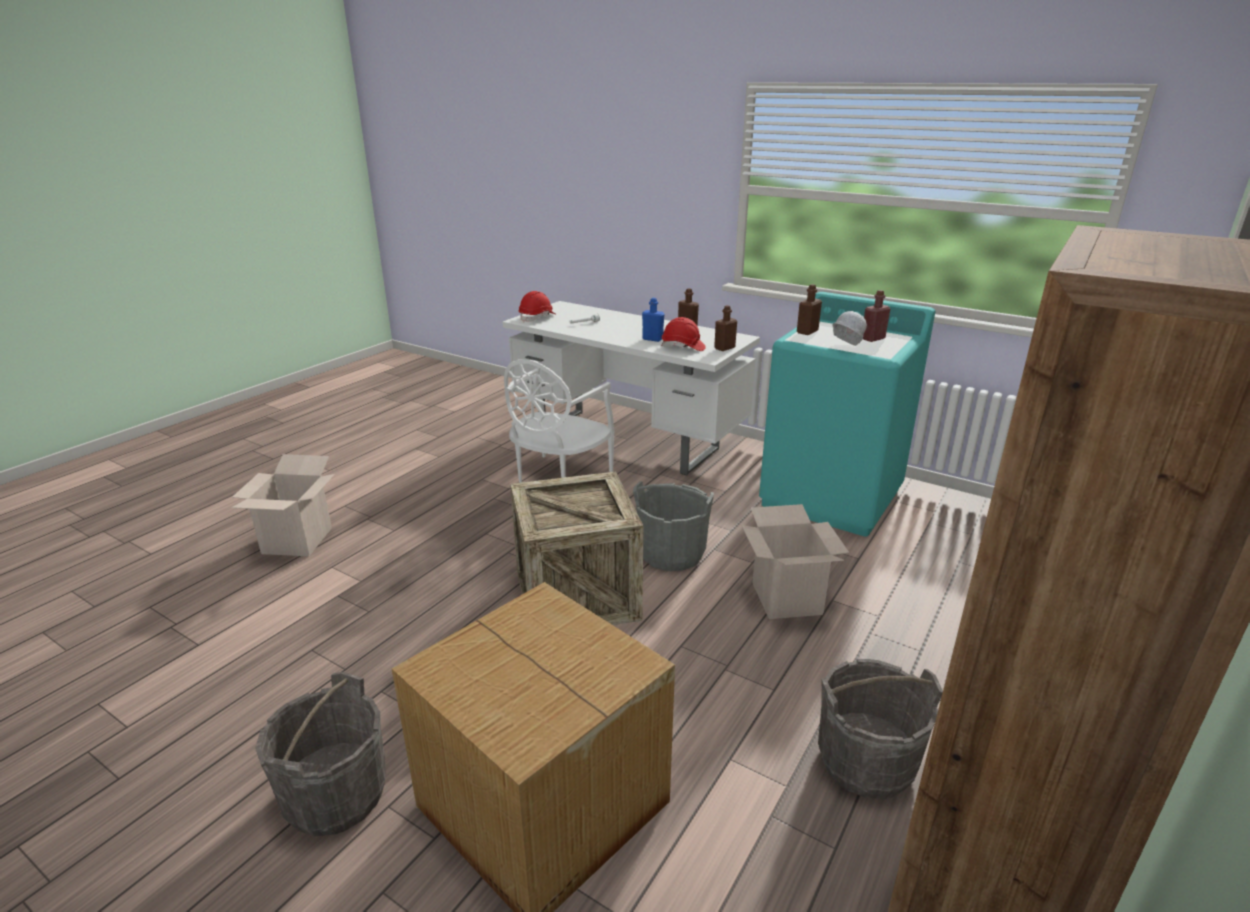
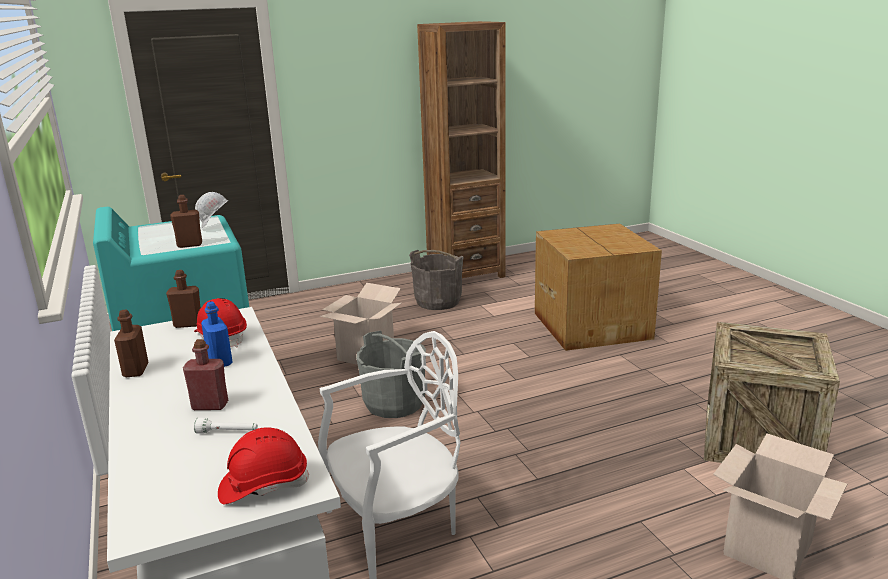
camera: 145 degrees left, 5 degrees down
(336, 795) = (697, 352): grey bucket -> none
(576, 595) = (499, 398): crate -> crate (759, 440)
(873, 338) = (170, 230): red bottle -> red bottle (210, 405)

